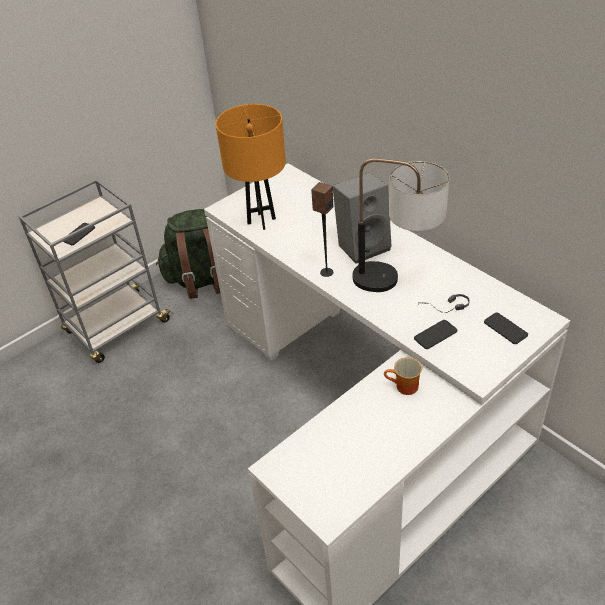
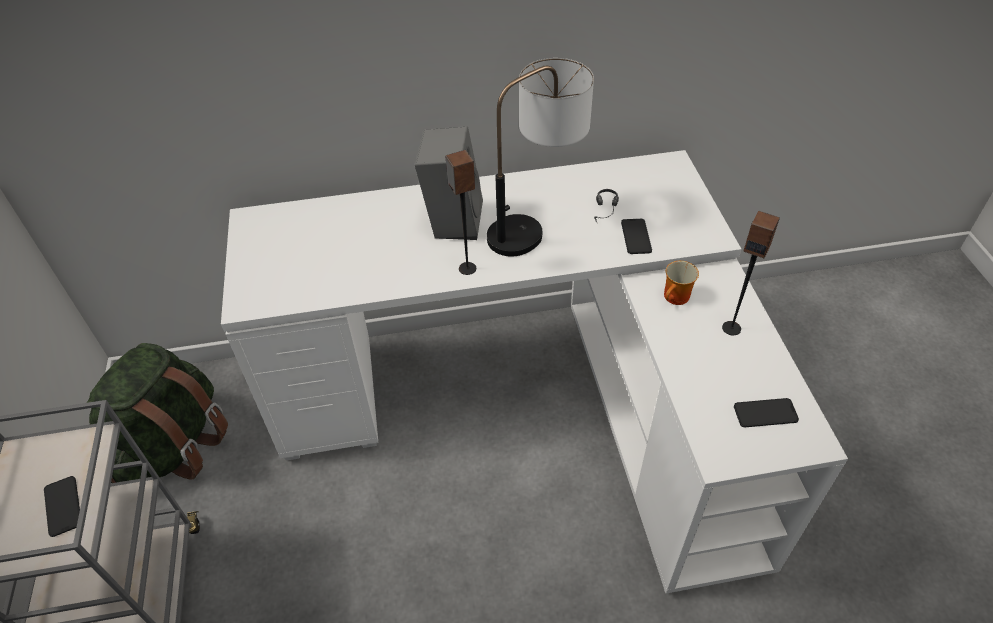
camera: 60 degrees left, 5 degrees up
(261, 221) = (314, 281): orange table lamp -> none
(402, 430) = (731, 328): none -> speaker
(505, 328) = (665, 190): phone -> phone (765, 413)

